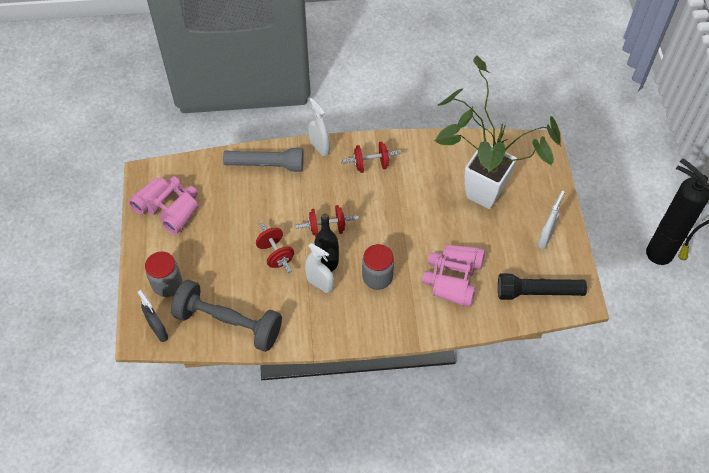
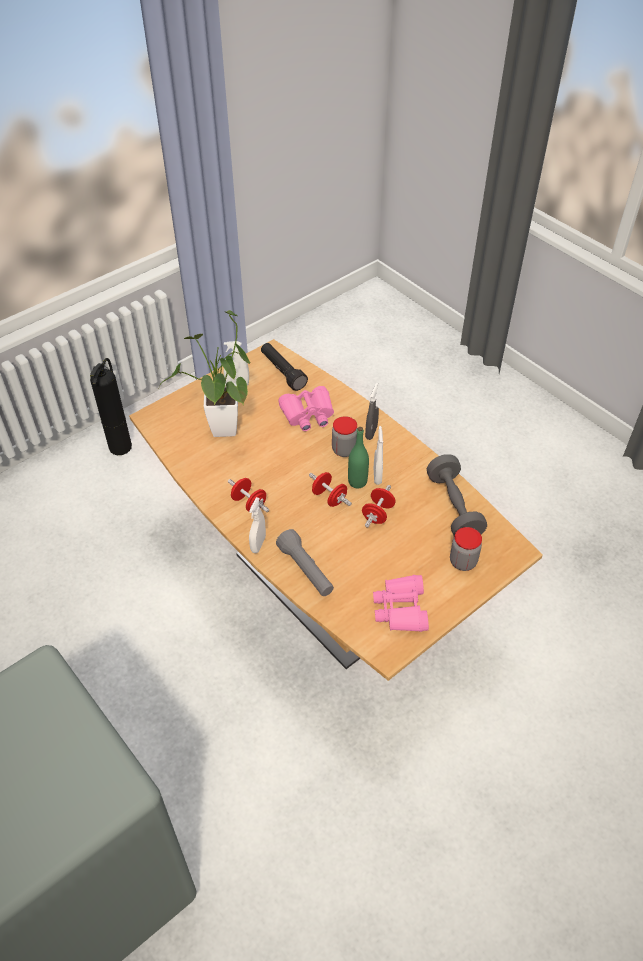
camera: 125 degrees left, 10 degrees down
(158, 331) = (499, 543): grey spray bottle -> grey spray bottle (371, 432)
(327, 263) = (357, 482): black bottle -> green bottle

